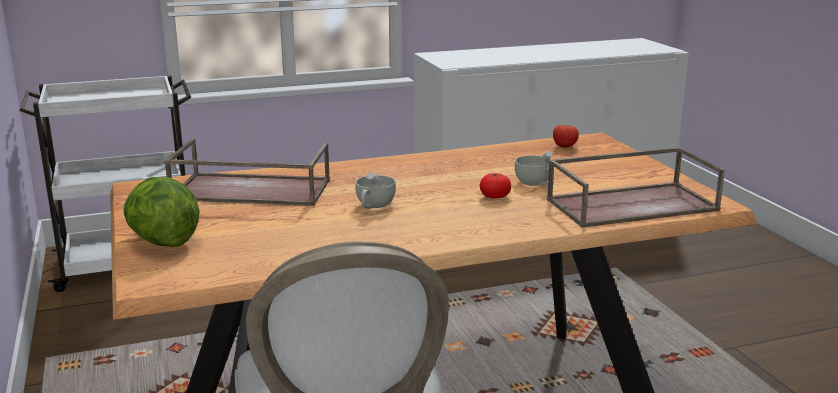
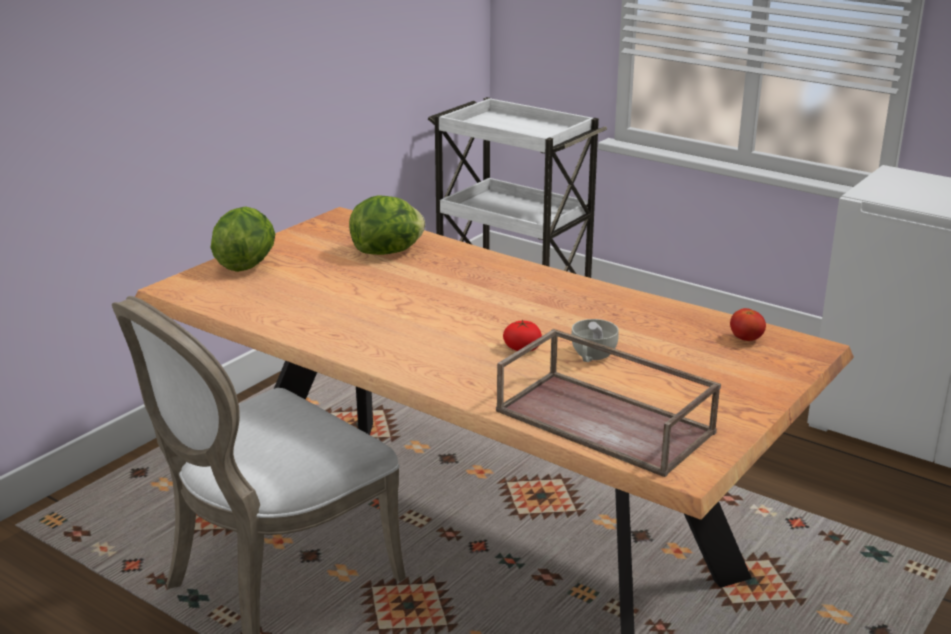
camera: 55 degrees right, 5 degrees up
(249, 190) = (388, 252): brown tray -> lettuce
(373, 206) = (420, 307): white cup -> none

